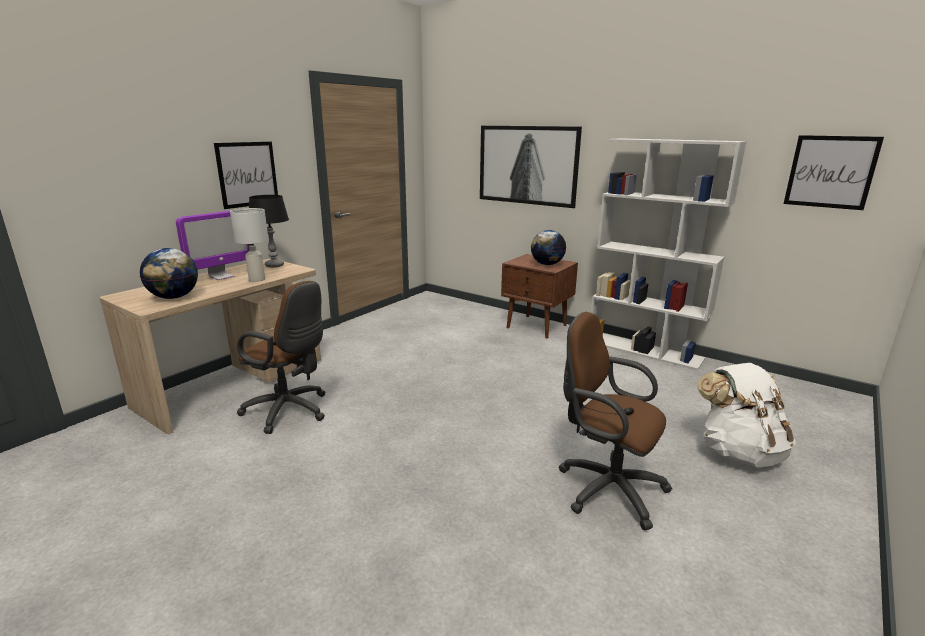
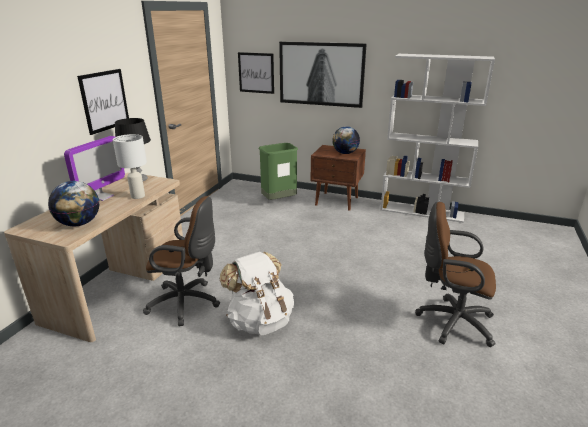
camera: 15 degrees left, 5 degrees up
(465, 318) = (279, 201): none -> green trash can
(738, 452) = (517, 280): white backpack -> white backpack (260, 321)
(830, 172) = (549, 78): picture -> picture (256, 73)

